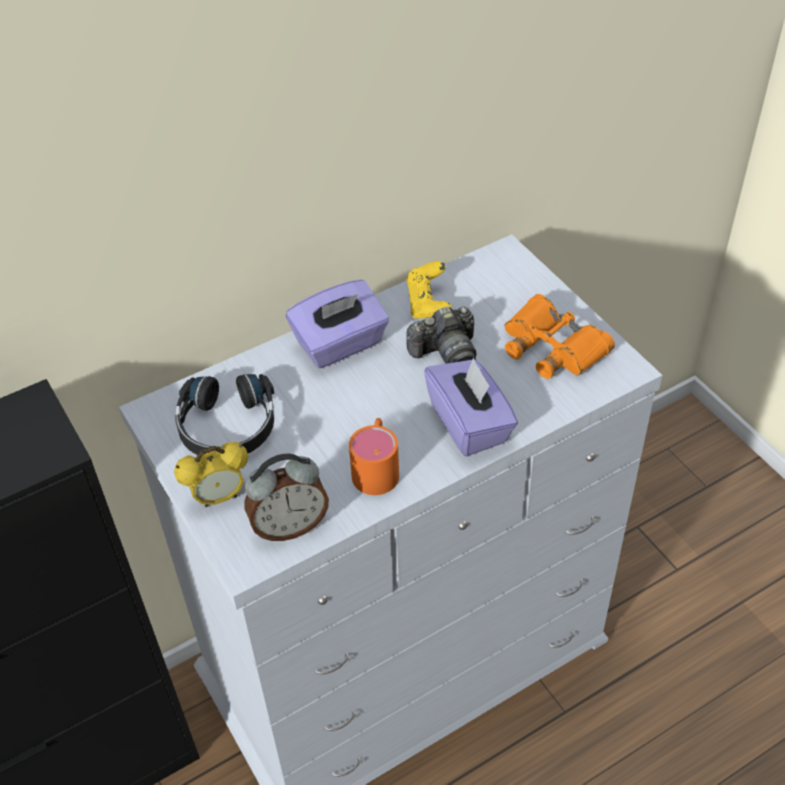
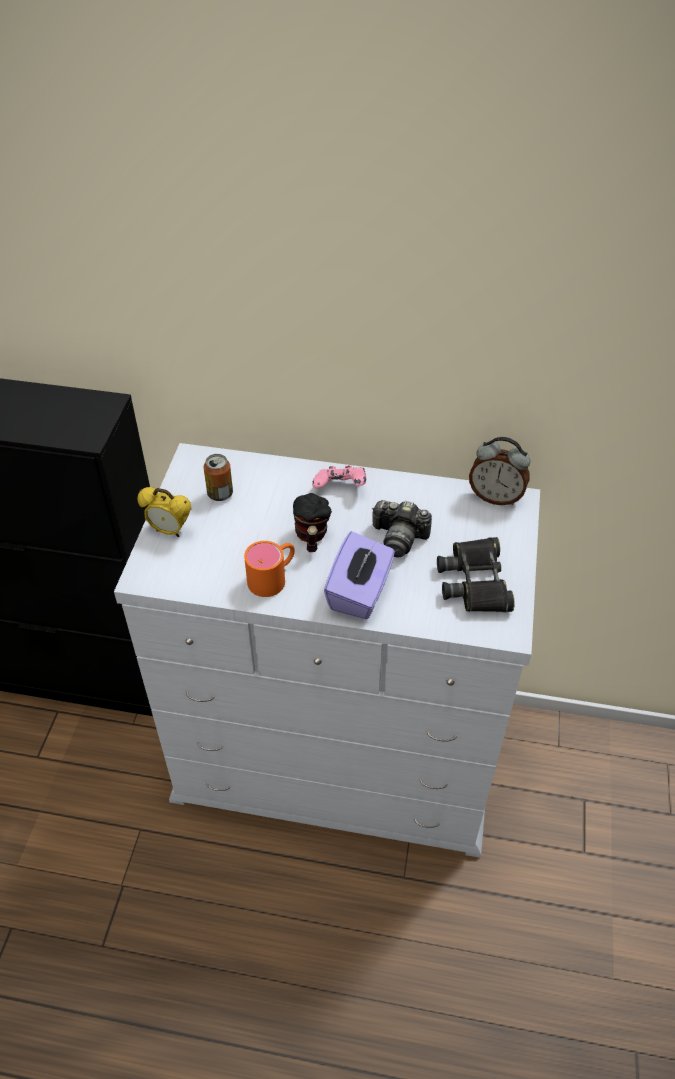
camera: 40 degrees right, 0 degrees up
(227, 427) = (220, 494): black headphones -> can
(289, 526) = (186, 575): alarm clock -> alarm clock (495, 496)
(340, 344) = (340, 488): purple tissue box -> pink game controller
(367, 407) = (311, 537): none -> mug
(429, 304) = (425, 499): yellow game controller -> none
(552, 346) = (475, 581): orange binoculars -> black binoculars

